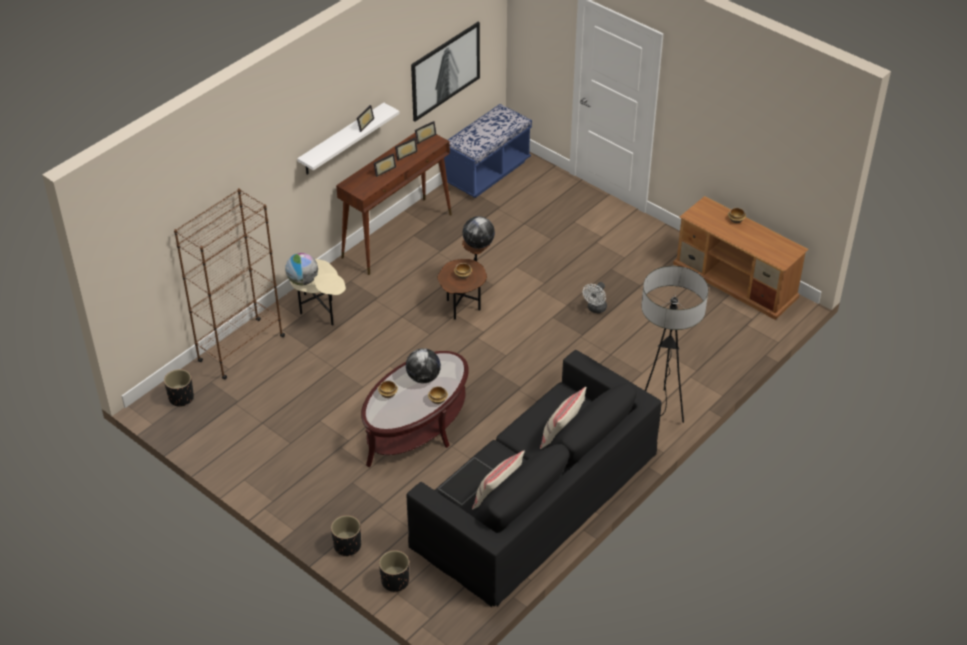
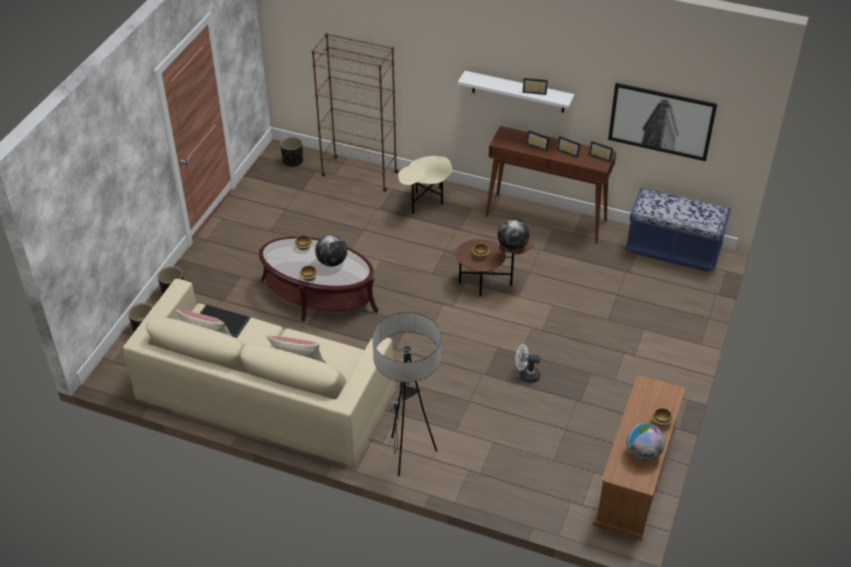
camera: 70 degrees right, 0 degrees up
(302, 281) = (420, 166): globe -> globe (643, 454)
(535, 497) = (264, 392): black sofa -> beige sofa

